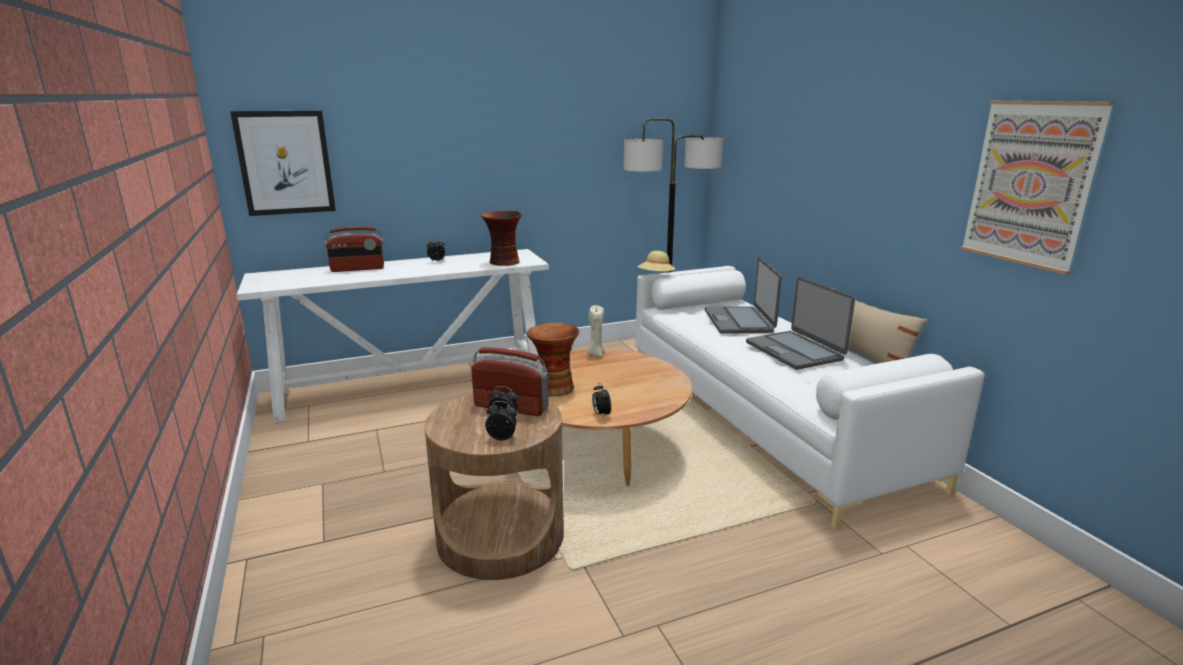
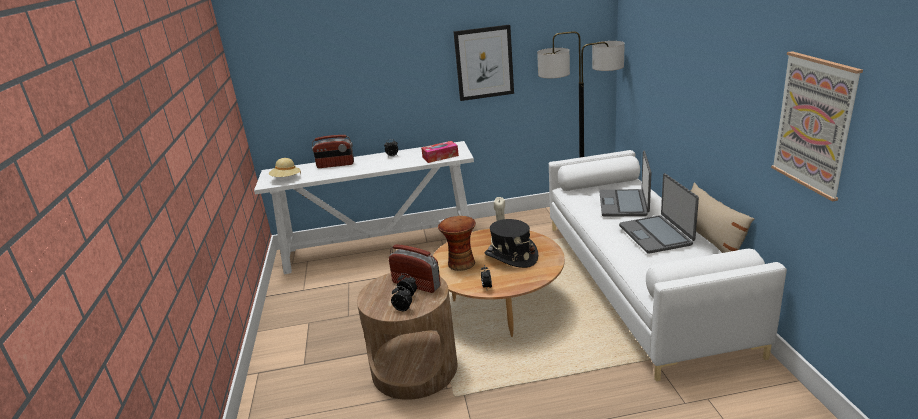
camera: 15 degrees right, 5 degrees up
(285, 163) = (283, 92): picture -> picture (484, 63)
(503, 262) = (440, 156): vase -> tissue box
(620, 379) = (511, 257): none -> black hat
(656, 276) = (562, 163): beige hat -> beige hat (286, 179)

